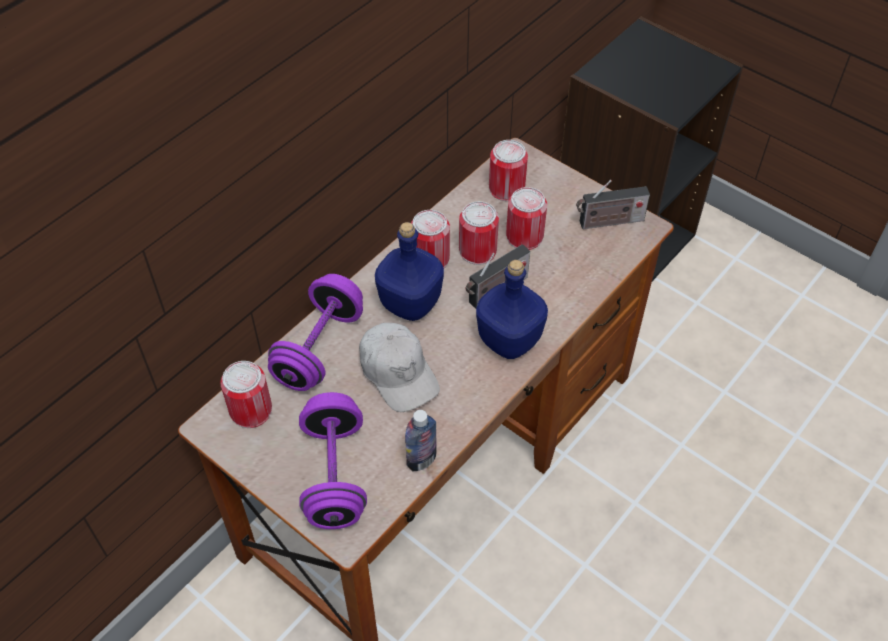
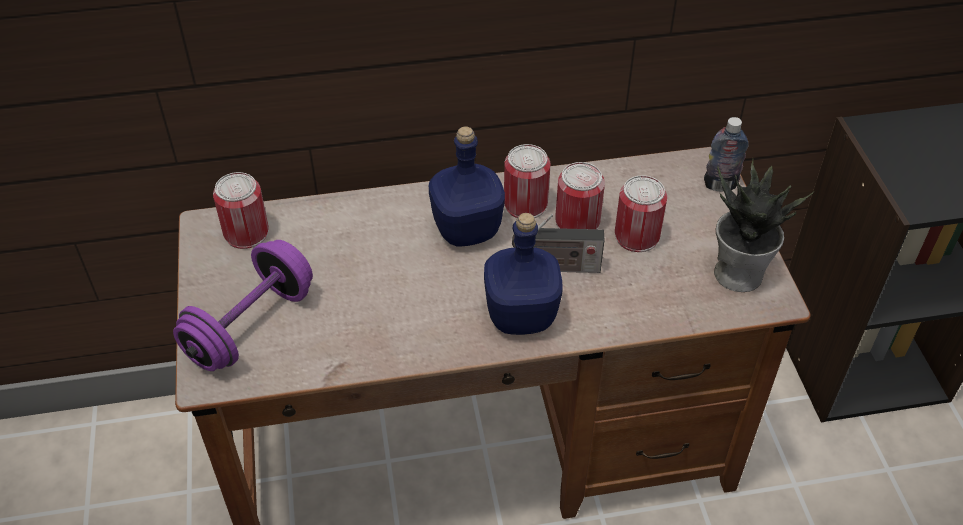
camera: 40 degrees right, 5 degrees down
(319, 348) = (351, 219): purple dumbbell -> none
(398, 372) = (393, 279): white cap -> none
(421, 460) = (331, 364): bottle -> bottle (720, 185)
(506, 188) = (665, 185): can -> none
(608, 222) = (739, 272): radio -> potted plant

